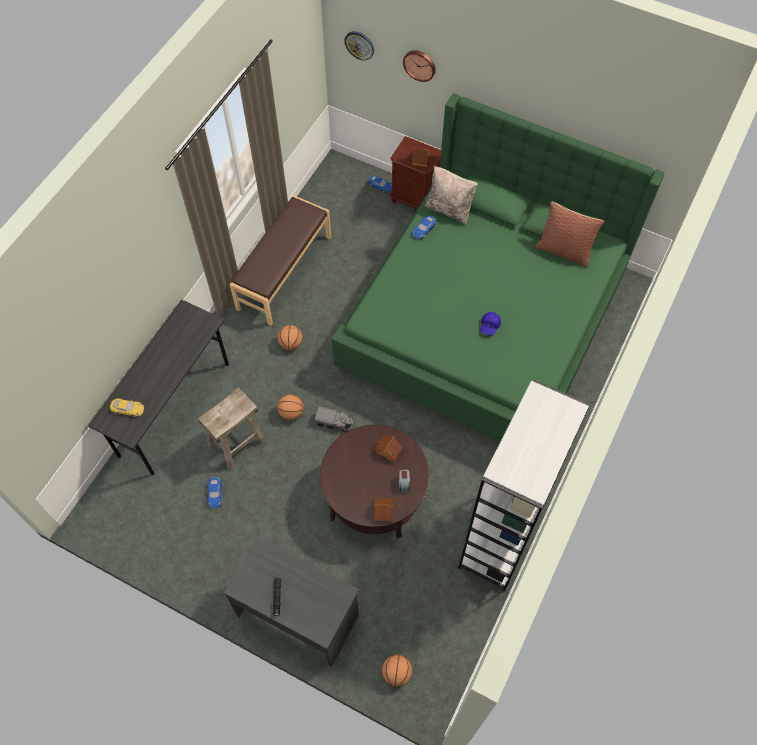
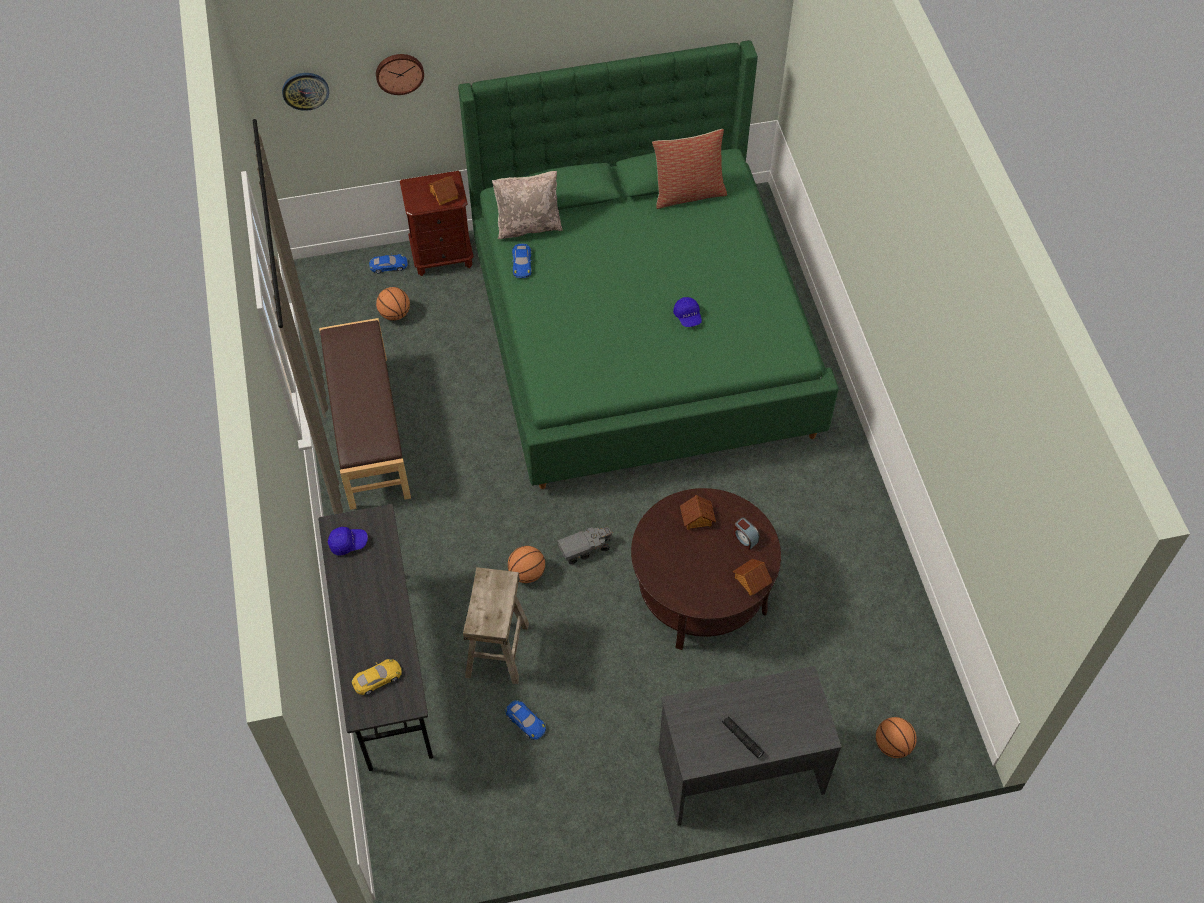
camera: 40 degrees left, 5 degrees down
(182, 324) = (348, 543): none -> blue cap
(291, 344) = (453, 502): basketball -> basketball (395, 314)
(502, 537) = (865, 535): white bookcase -> none

